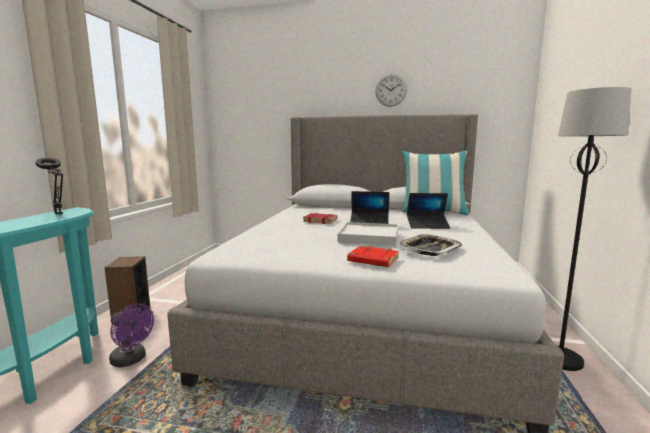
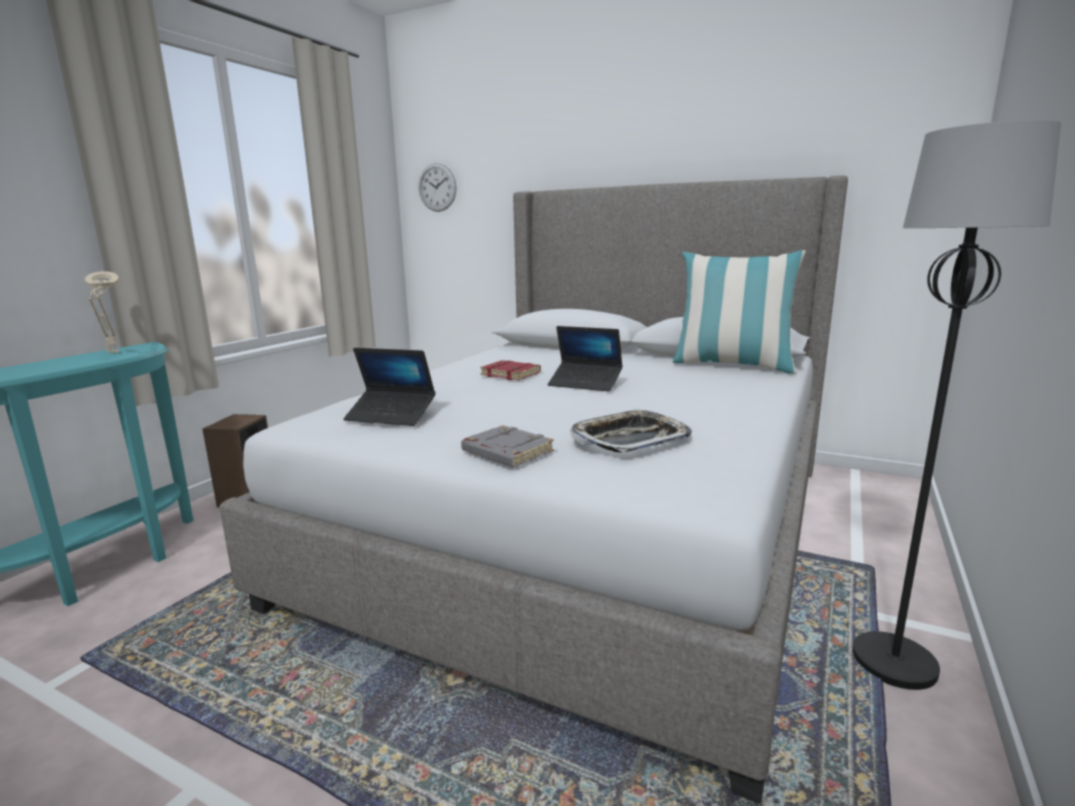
camera: 15 degrees right, 5 degrees up
(59, 214) = (113, 353): black table lamp -> beige table lamp
(132, 360) = (212, 564): purple fan -> none
(368, 237) = (553, 408): white tray -> none
(372, 260) = (506, 453): red book -> grey book
(391, 90) = (690, 135): wall clock -> wall clock (437, 187)
(427, 225) = (686, 392): laptop -> laptop (391, 416)

